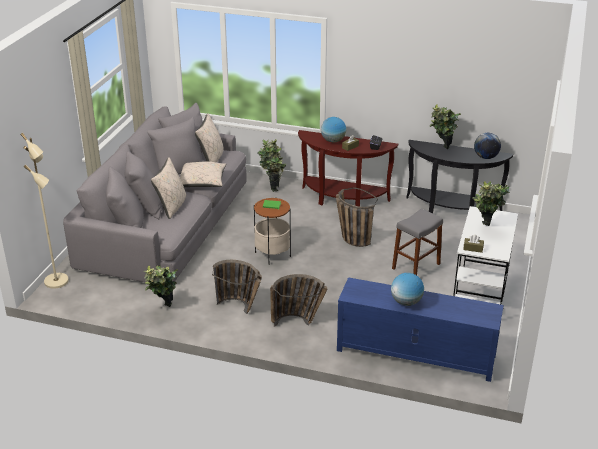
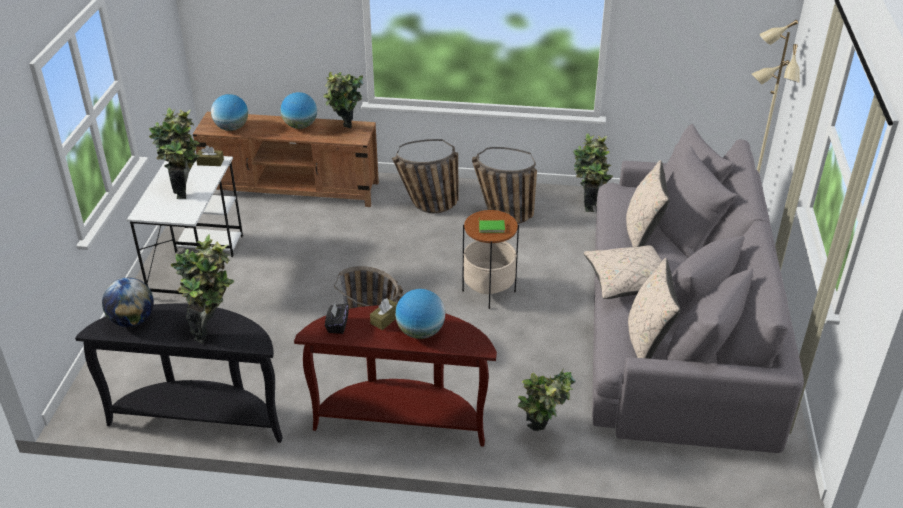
camera: 170 degrees right, 5 degrees up
(366, 290) = (345, 133): none -> potted plant
(415, 353) = (292, 189): blue tv stand -> brown tv stand
(416, 266) = (279, 295): grey stool -> none
(469, 306) = (232, 128): none -> globe

